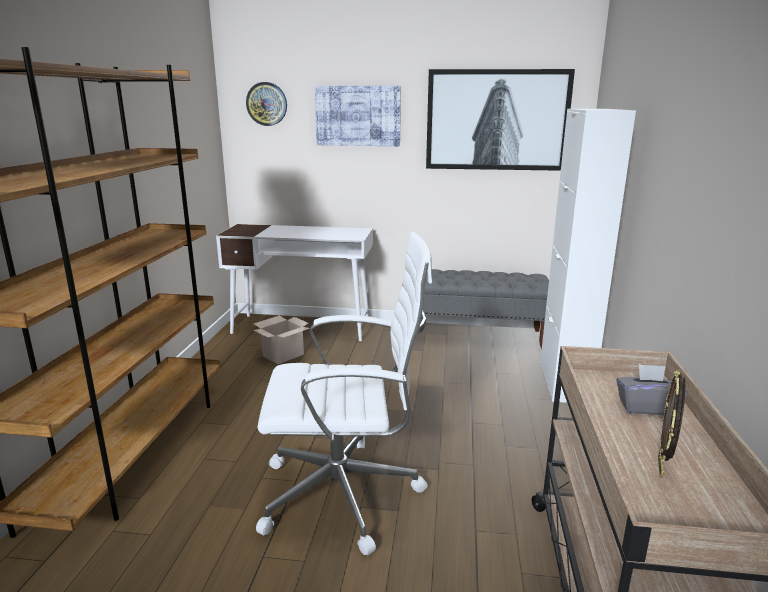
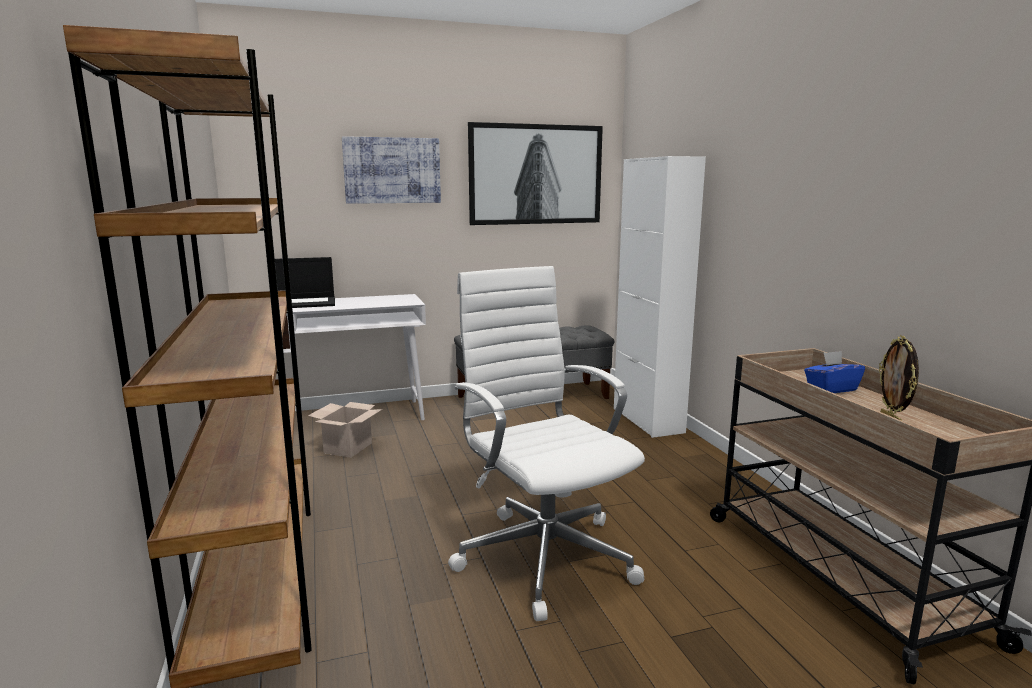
camera: 25 degrees left, 5 degrees down
(267, 104) = (281, 156): wall clock -> none
(276, 229) = (304, 303): none -> laptop
(345, 494) = (543, 554): white office chair -> white office chair turned 90 degrees counterclockwise
(646, 407) = (831, 389): grey tissue box -> blue tissue box

